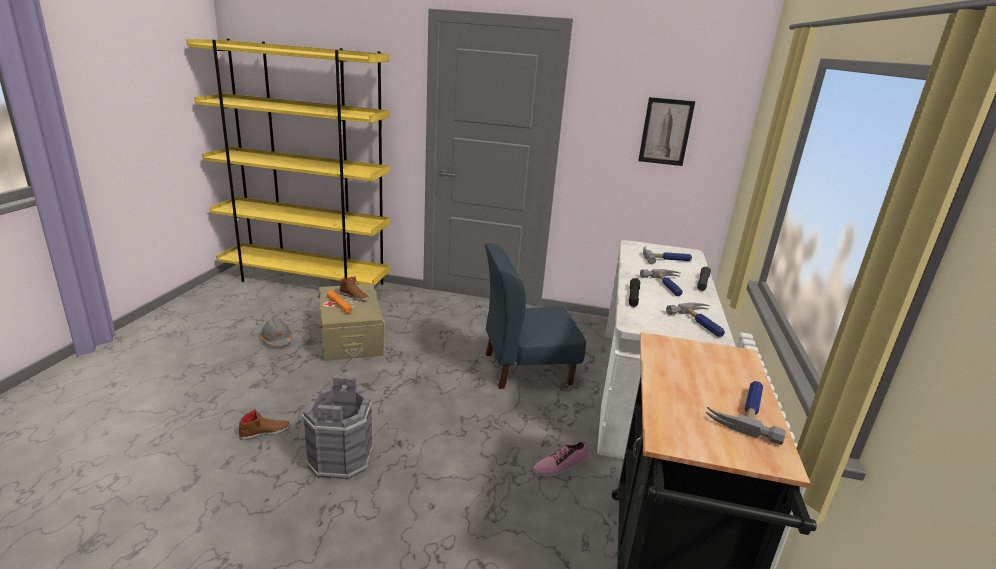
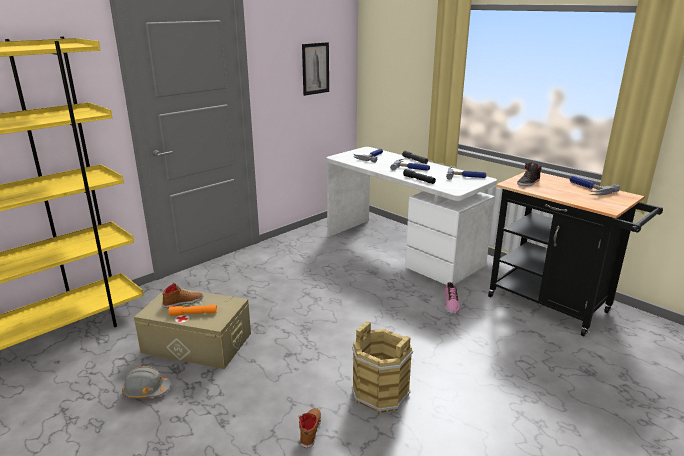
camera: 55 degrees left, 0 degrees up
(341, 458) = (381, 392): grey bucket -> brown bucket
(526, 368) = (336, 277): blue chair -> none
(686, 355) = (528, 183): none -> black shoe

